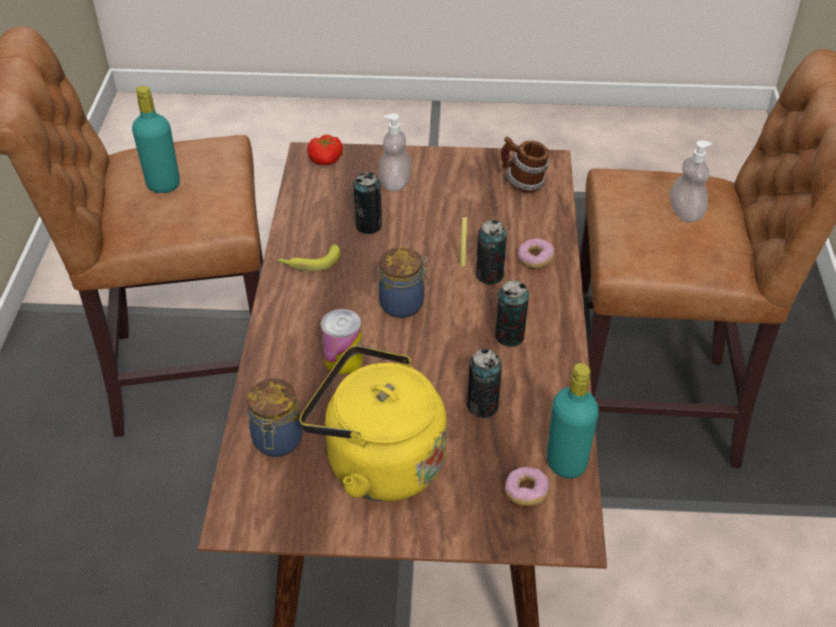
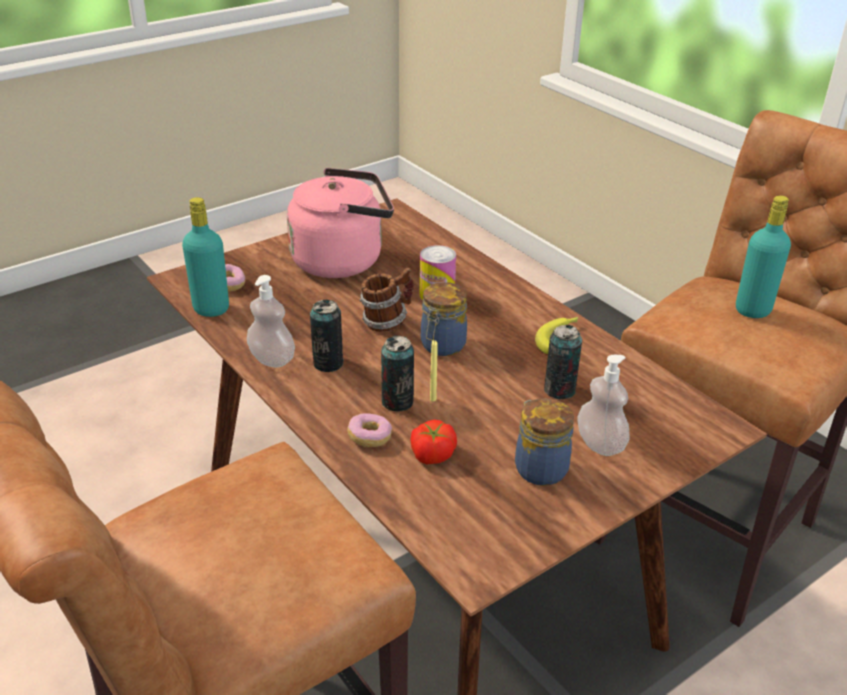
camera: 140 degrees right, 10 degrees down
(277, 442) = (417, 243): jar -> jar (539, 468)
(326, 160) = (700, 432): tomato -> tomato (432, 454)
(378, 461) = (343, 260): yellow kettle -> pink kettle
(482, 406) = (303, 313): can -> none
(522, 183) = (473, 521): mug -> mug (387, 321)
(685, 213) = (231, 546): soap dispenser -> soap dispenser (272, 359)

